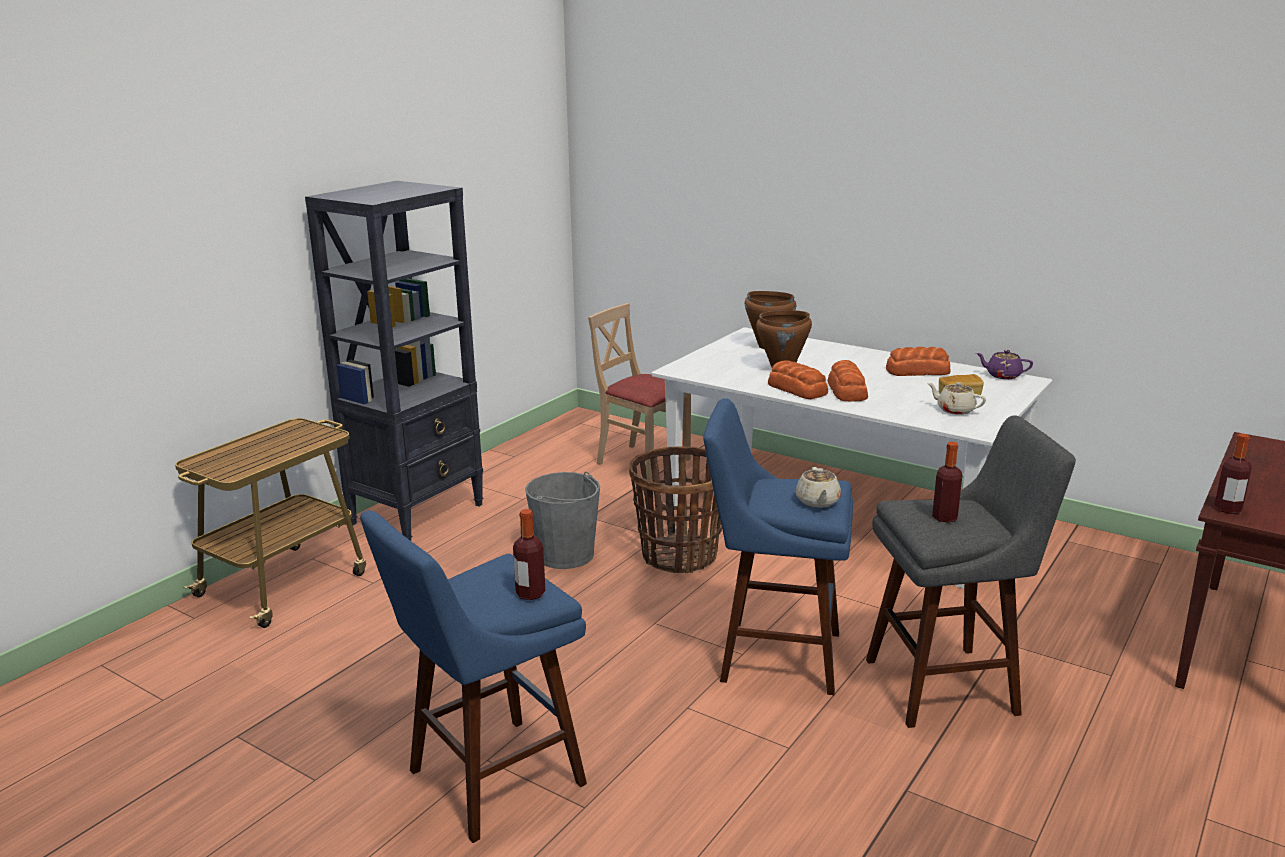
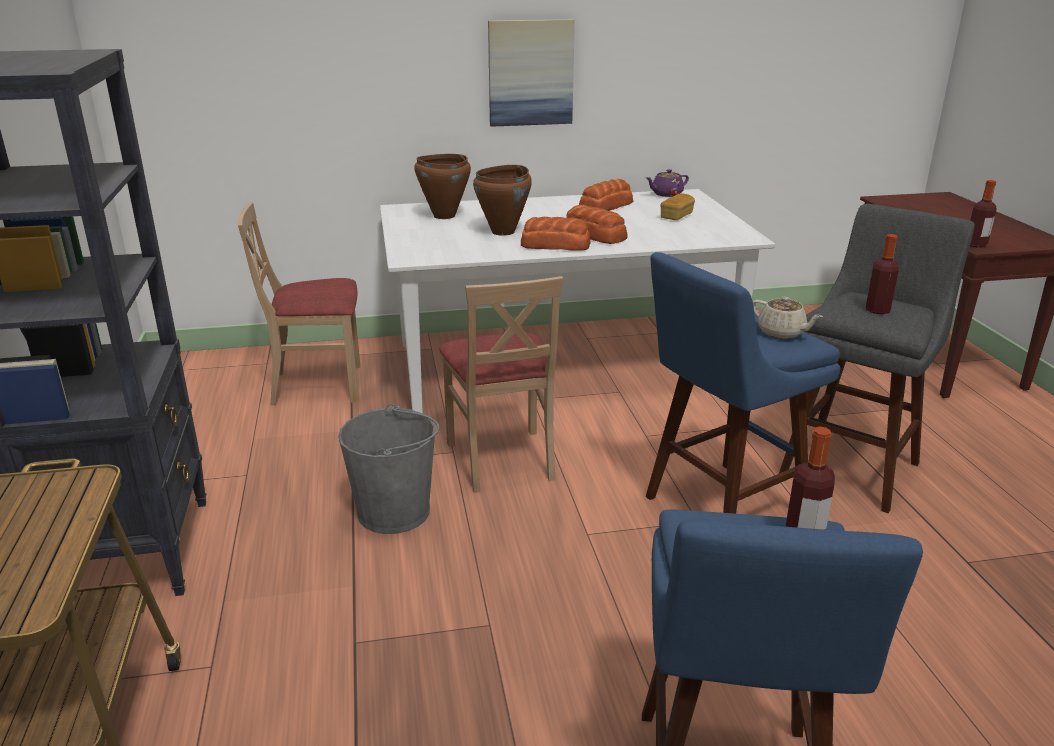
camera: 45 degrees left, 5 degrees up
(679, 556) = (502, 459): basket -> beige chair
(886, 232) = (530, 73): none -> picture
(955, 410) = (700, 227): beige teapot -> none

